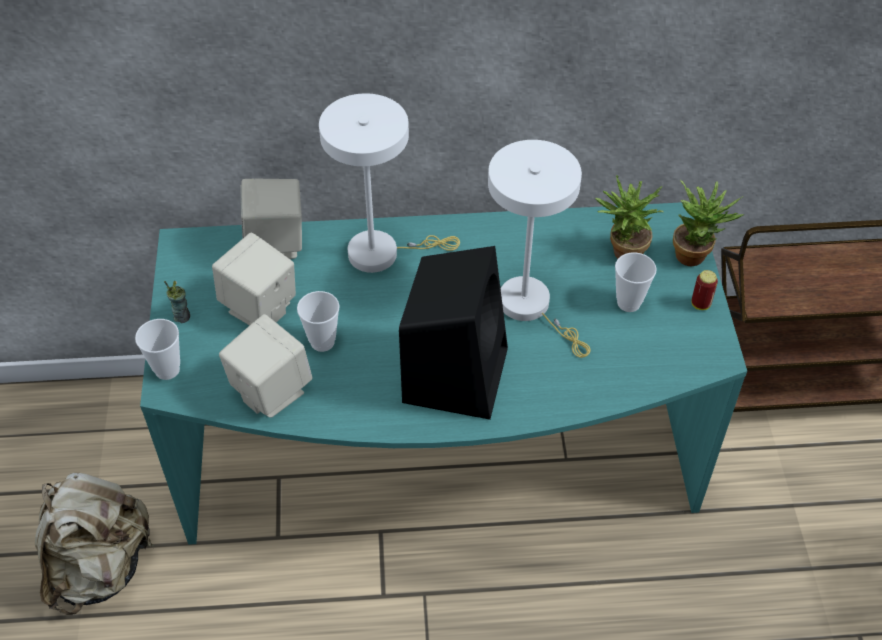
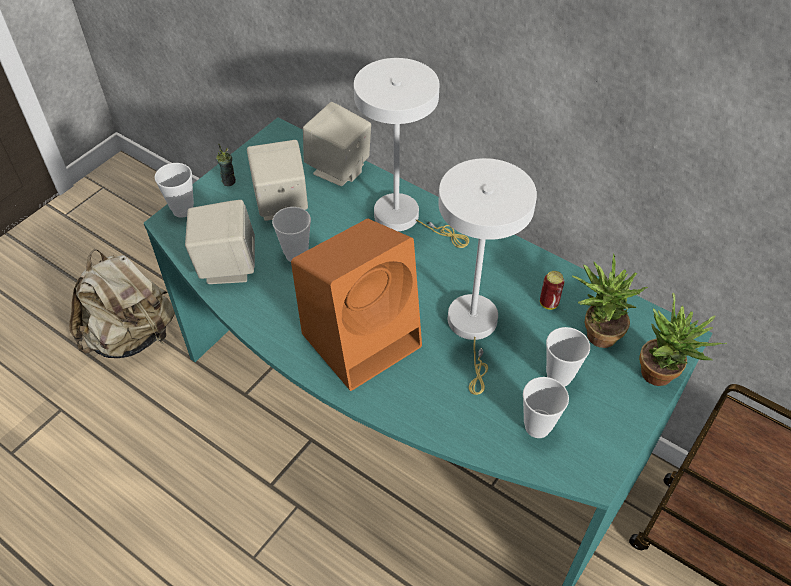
camera: 40 degrees right, 0 degrees up
(455, 372) = (363, 338): black speaker -> orange speaker
(650, 350) = (537, 427): none -> cup
(700, 304) = (623, 420): can -> can (548, 303)

